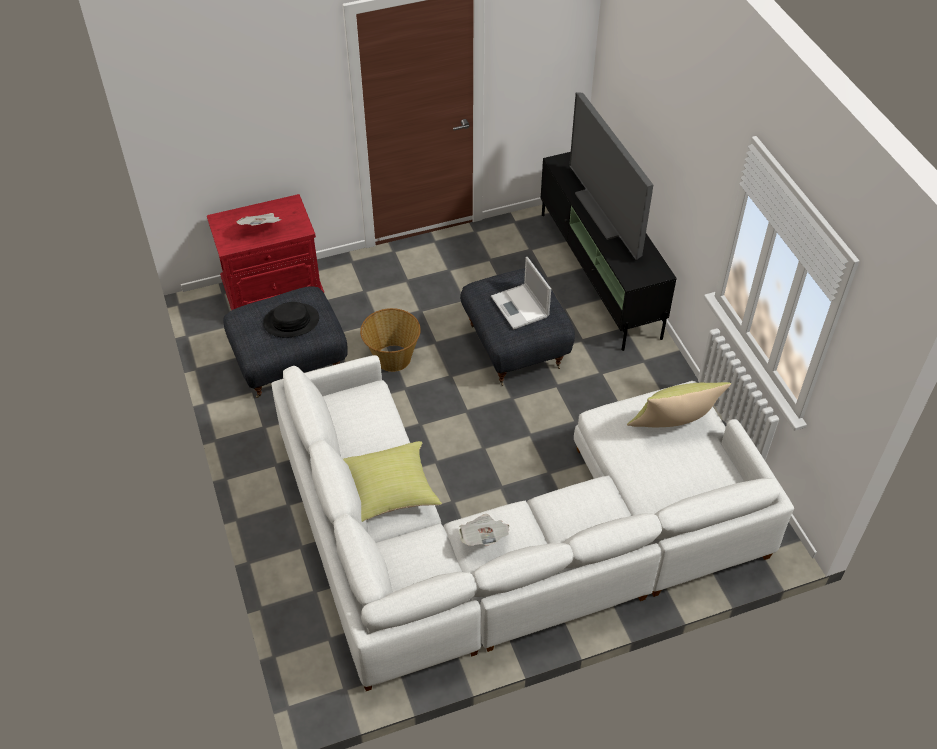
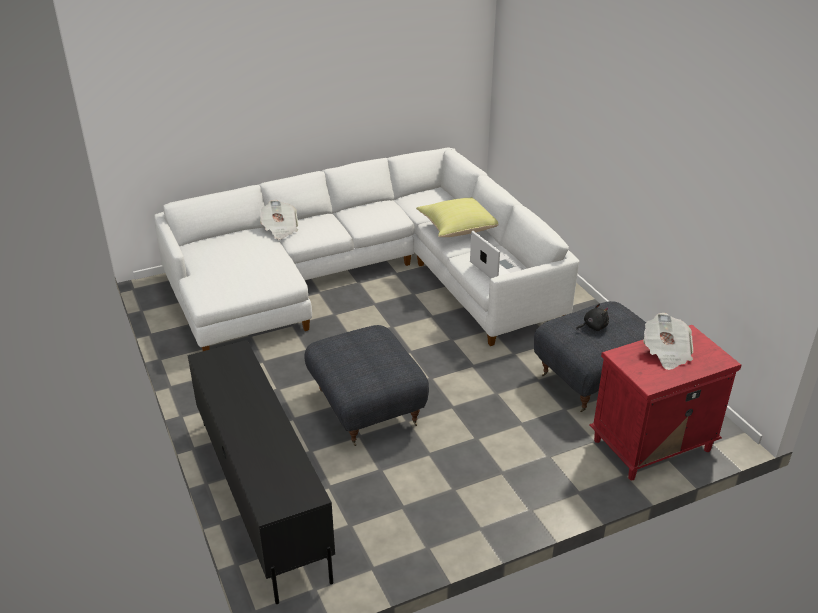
camera: 175 degrees right, 15 degrees down
(291, 321) = (593, 326): black hat -> black plush toy
(392, 358) = (493, 390): basket -> none
(483, 537) = (384, 213): newspaper -> newspaper (280, 229)
(520, 307) = (361, 351): laptop -> laptop (497, 268)
(607, 212) = (250, 424): television -> none
(672, 426) = (228, 275): yellow pillow -> none

